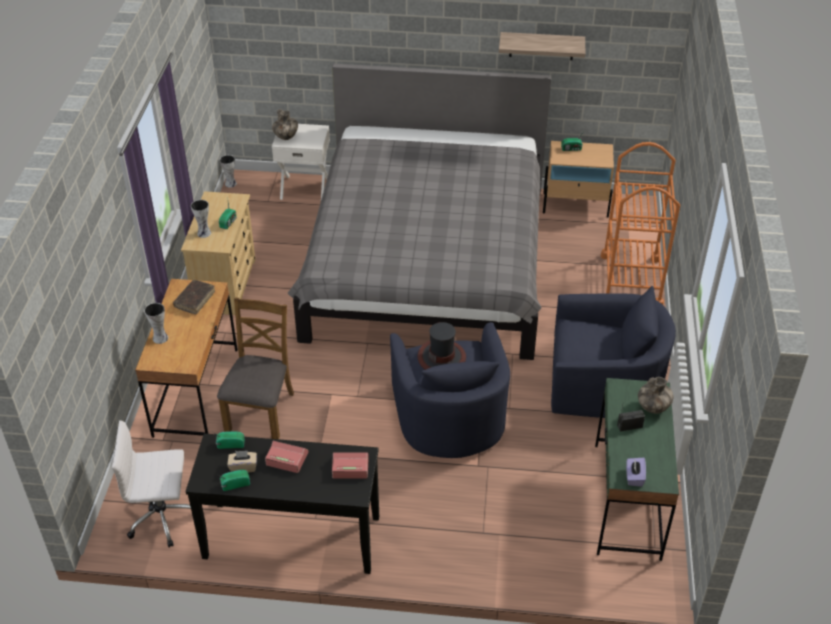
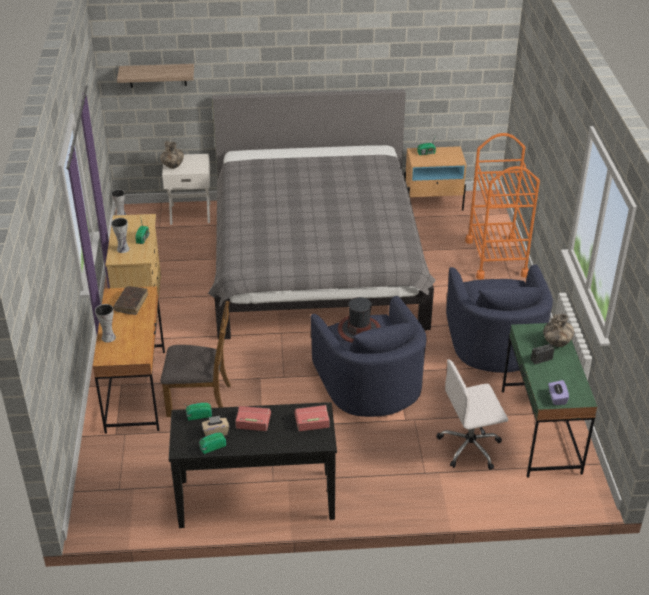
camera: 10 degrees left, 5 degrees down
(163, 516) = (133, 497): white office chair -> white office chair (470, 447)
(261, 411) = (200, 399): brown chair -> brown chair turned 90 degrees clockwise
(541, 46) = (395, 64): shelf -> shelf (157, 75)
(603, 383) = (495, 341): blue armchair -> blue armchair turned 90 degrees clockwise

